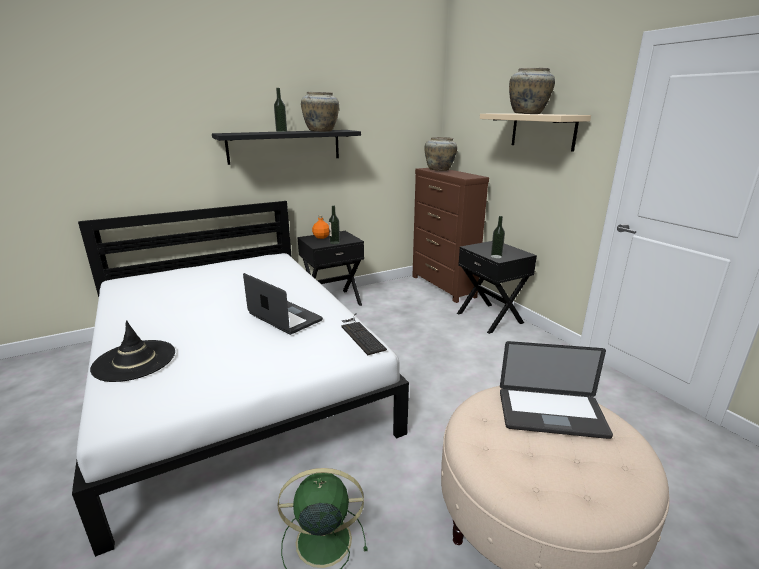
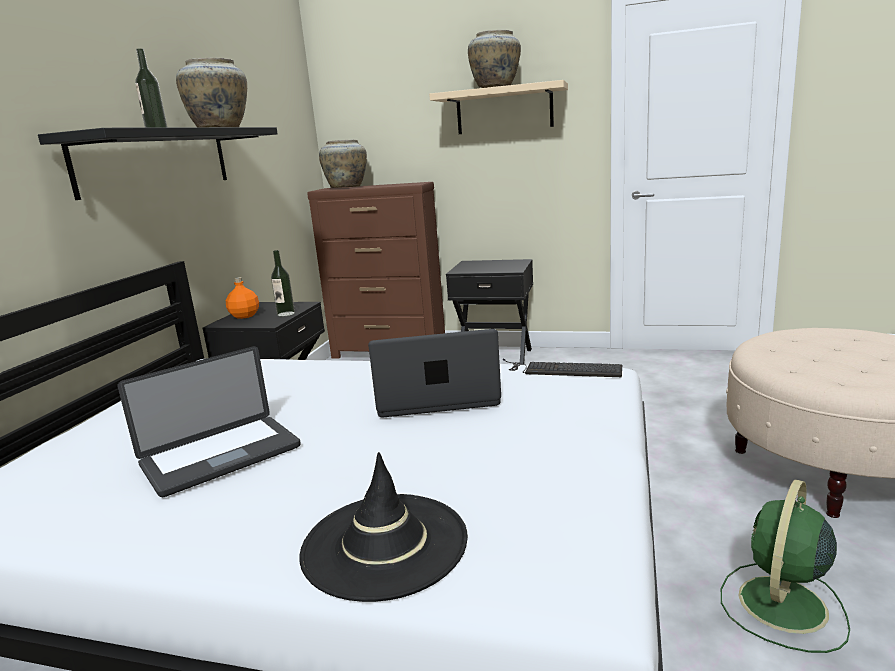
camera: 45 degrees left, 5 degrees down
(496, 256) = (505, 269): bottle -> none
(551, 414) = (812, 344): laptop -> laptop (221, 456)

